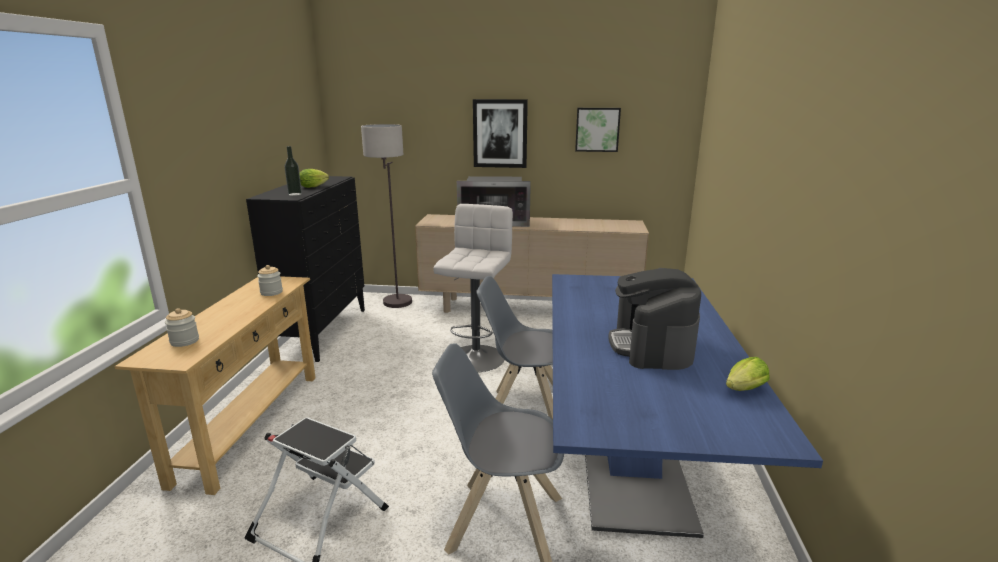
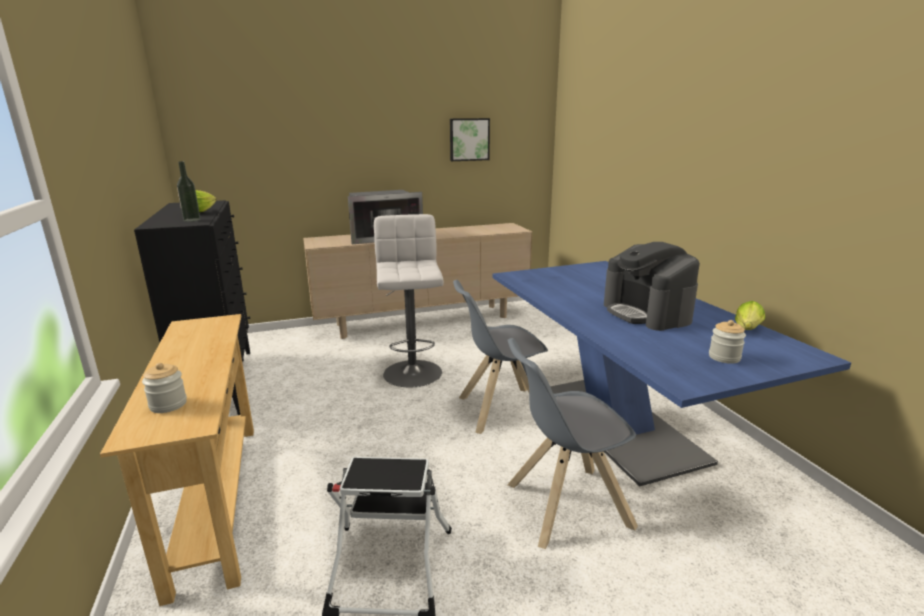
camera: 25 degrees left, 0 degrees up
(271, 292) = (213, 335): jar -> jar (724, 357)
(395, 305) = (282, 342): grey floor lamp -> none
(500, 133) = (376, 147): picture -> none

